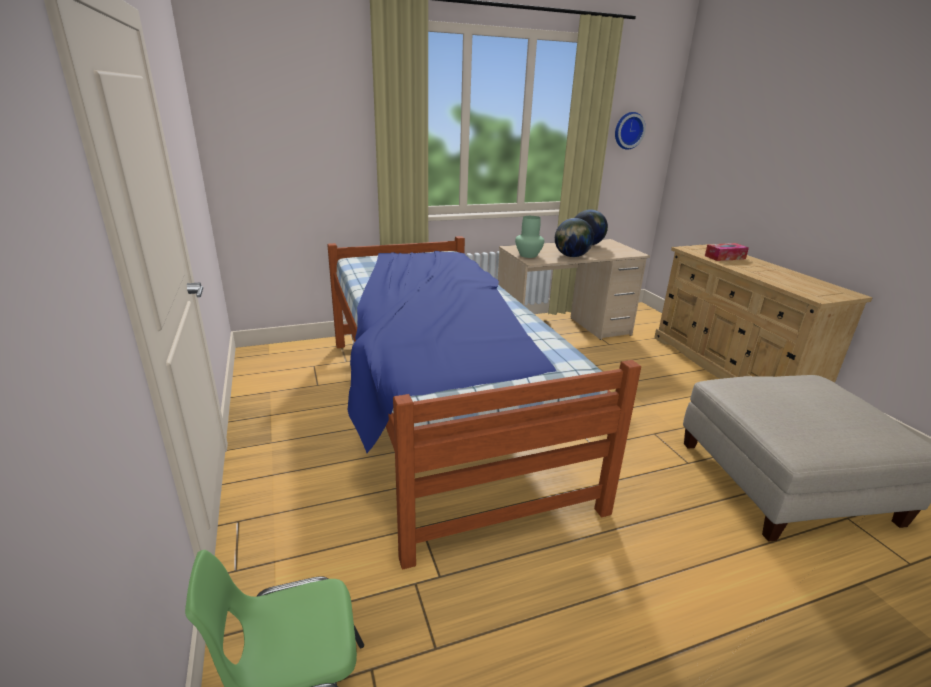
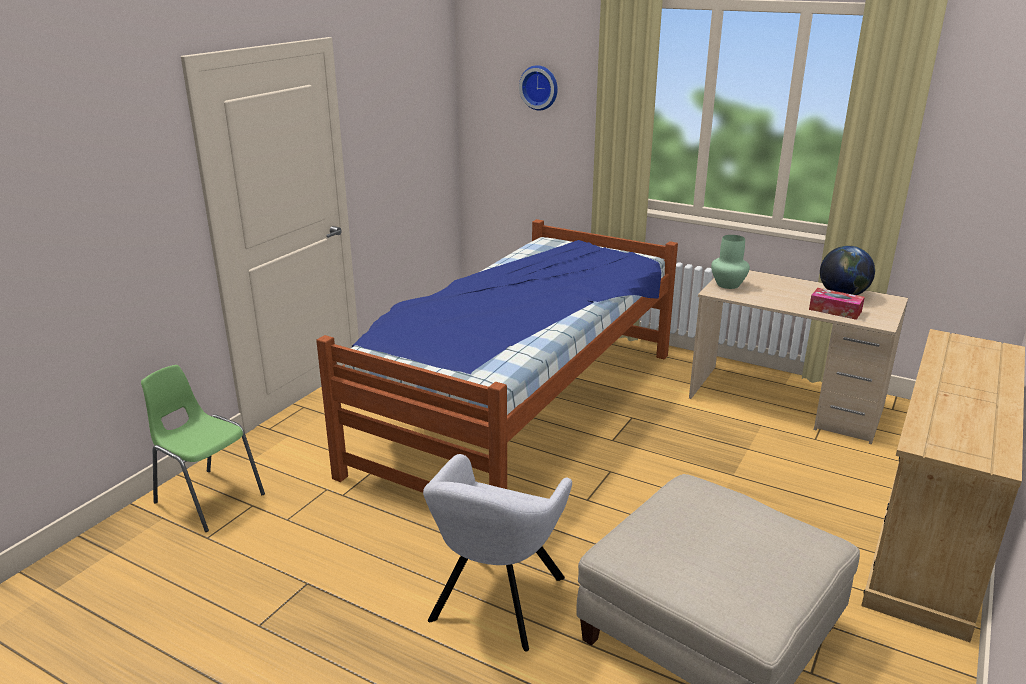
camera: 50 degrees right, 0 degrees up
(571, 256) = (778, 301): globe -> none
(628, 130) = (970, 141): wall clock -> wall clock (540, 87)
(694, 562) = (495, 602): none -> grey armchair
(725, 257) = (966, 364): tissue box -> tissue box (835, 310)

